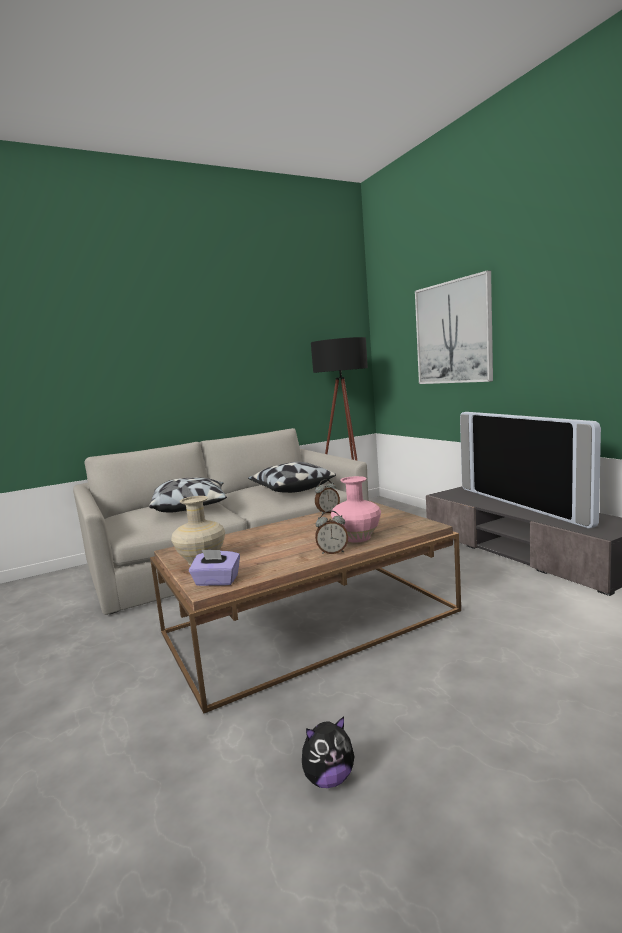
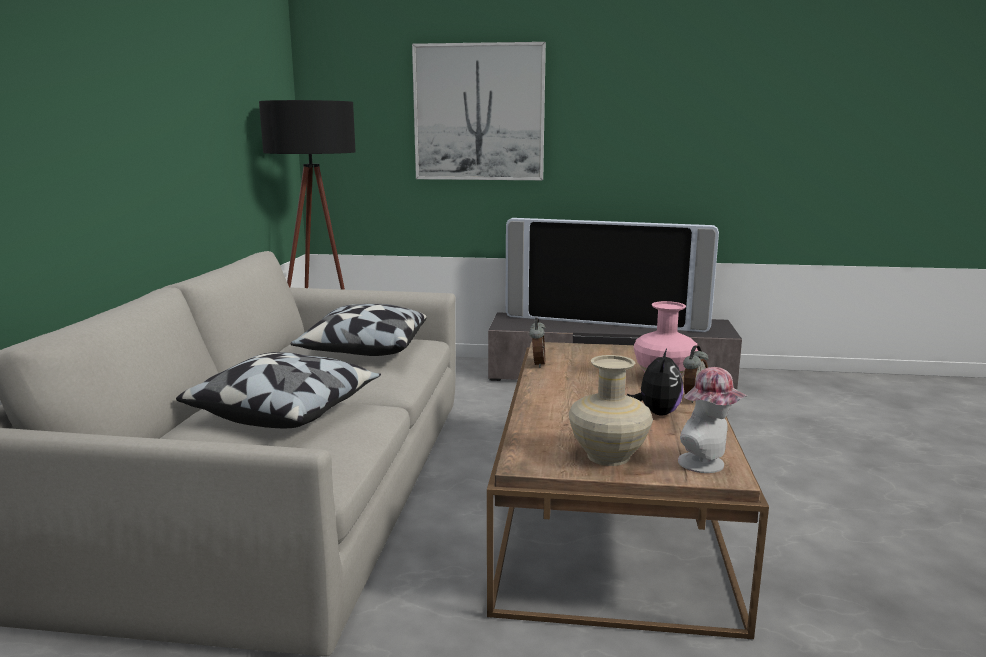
camera: 55 degrees left, 5 degrees up
(216, 581) = (707, 464): purple tissue box -> hat
(328, 778) = (918, 601): plush toy -> plush toy (656, 413)

